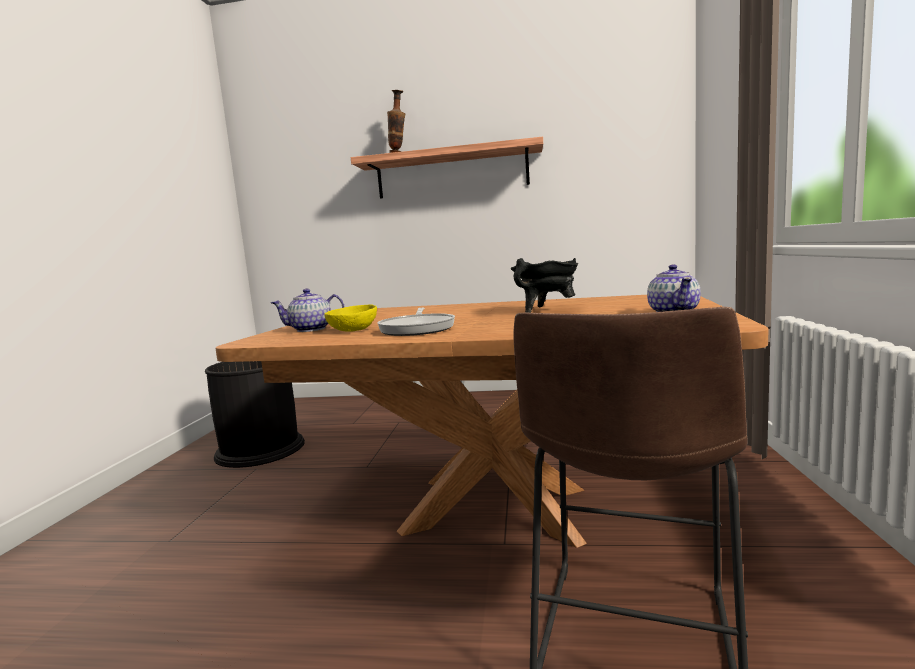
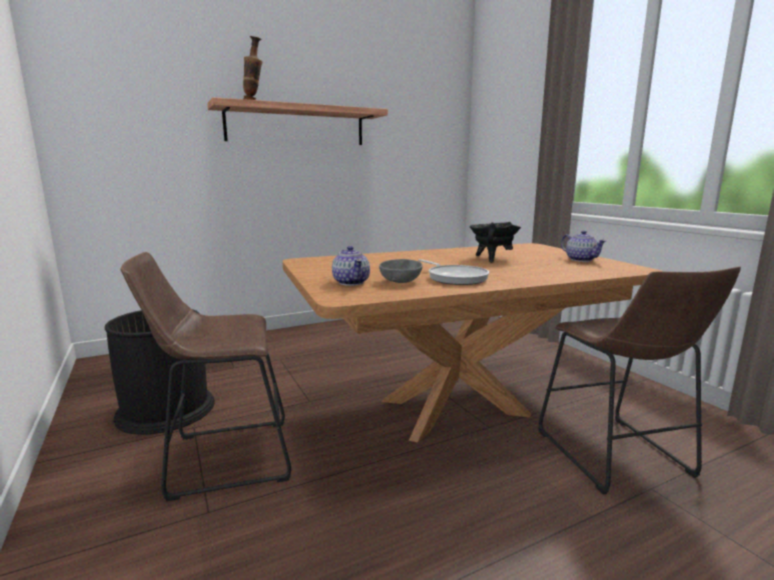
camera: 35 degrees left, 5 degrees up
(237, 500) = (222, 458): none -> brown stool
(311, 329) = (351, 282): teapot -> teapot turned 60 degrees counterclockwise
(353, 330) = (401, 281): yellow bowl -> grey bowl

